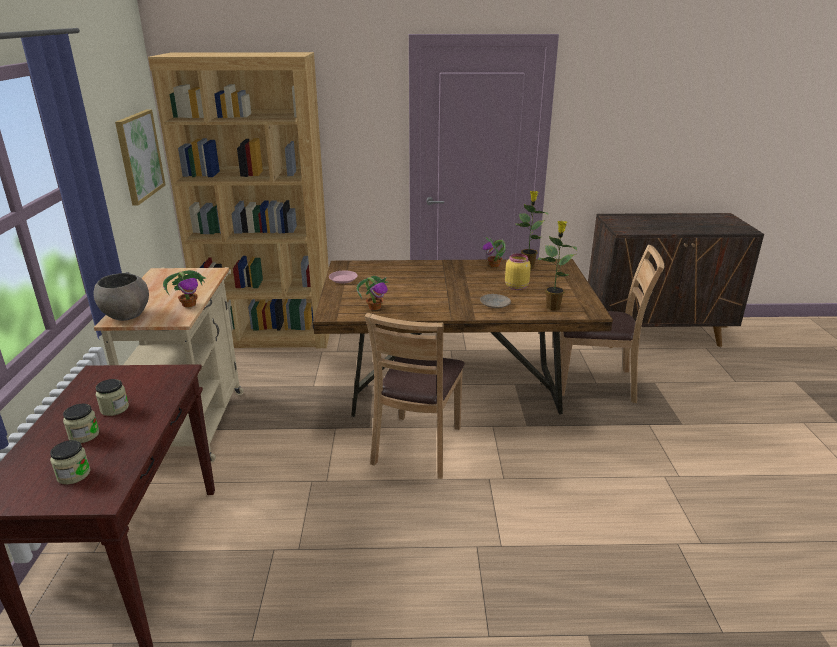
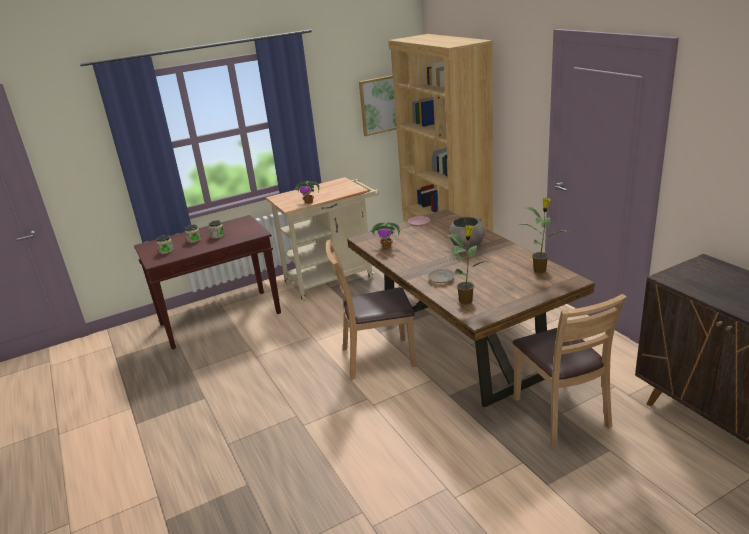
camera: 65 degrees right, 0 degrees up
(126, 315) = (283, 197): grey bowl -> grey bowl (466, 246)
(494, 265) = (521, 257): potted plant -> none
(516, 286) = (488, 277): yellow jar -> none

